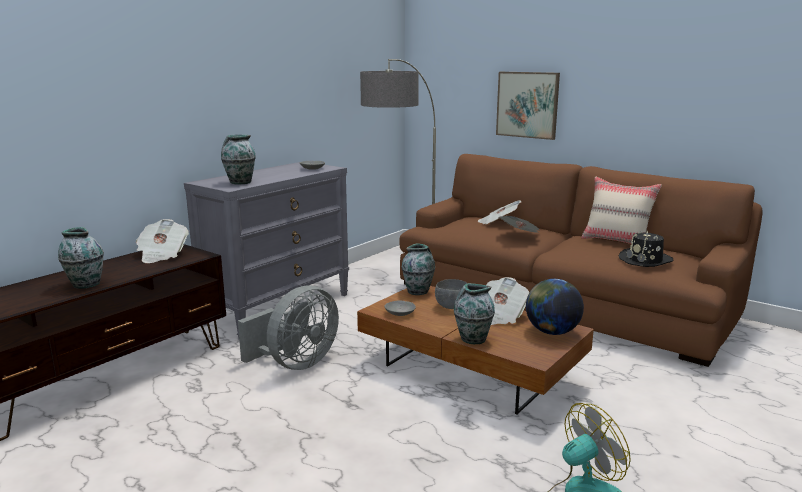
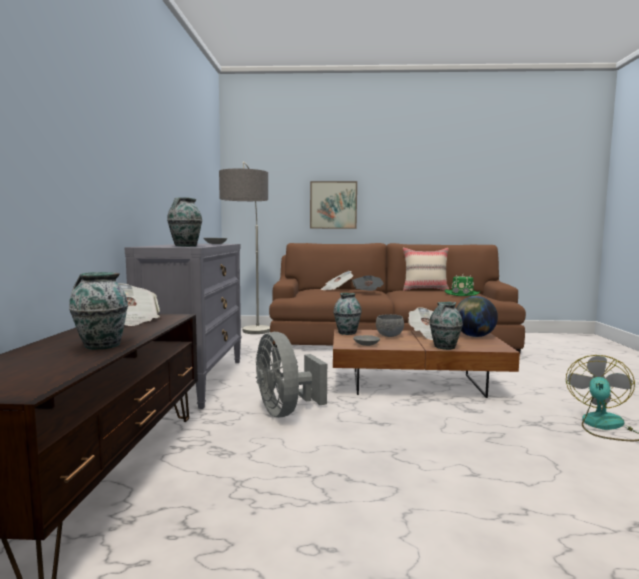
camera: 35 degrees left, 10 degrees down
(296, 364) = (285, 411): grey fan -> grey fan turned 150 degrees clockwise
(645, 260) = (462, 294): black hat -> green hat

